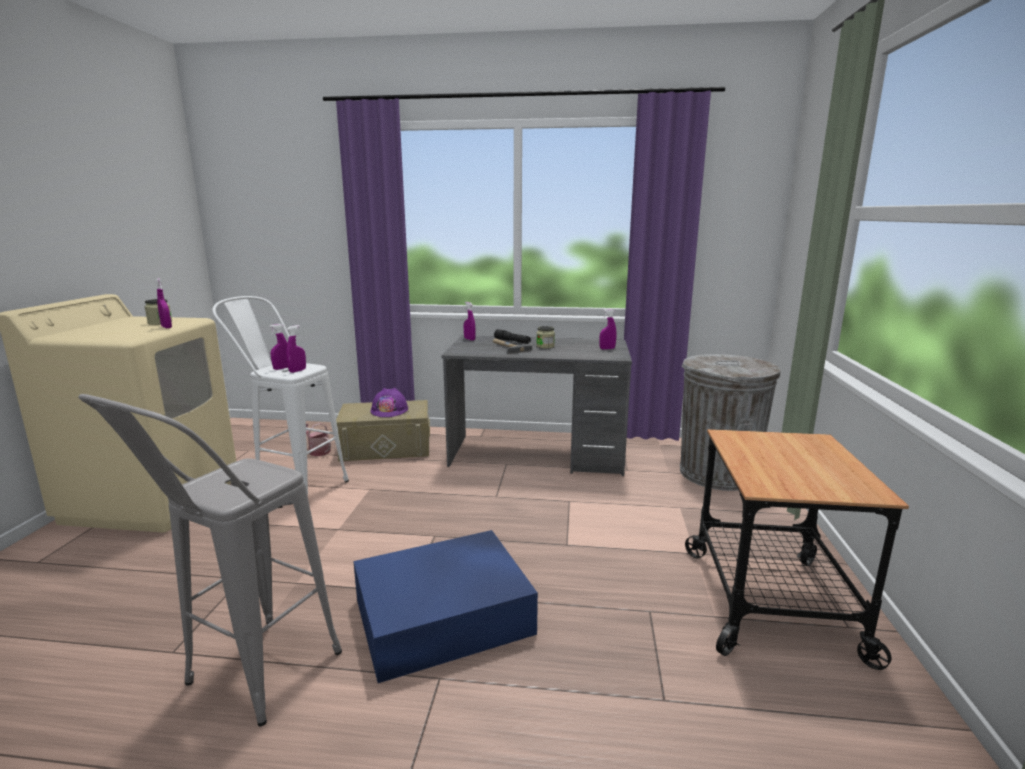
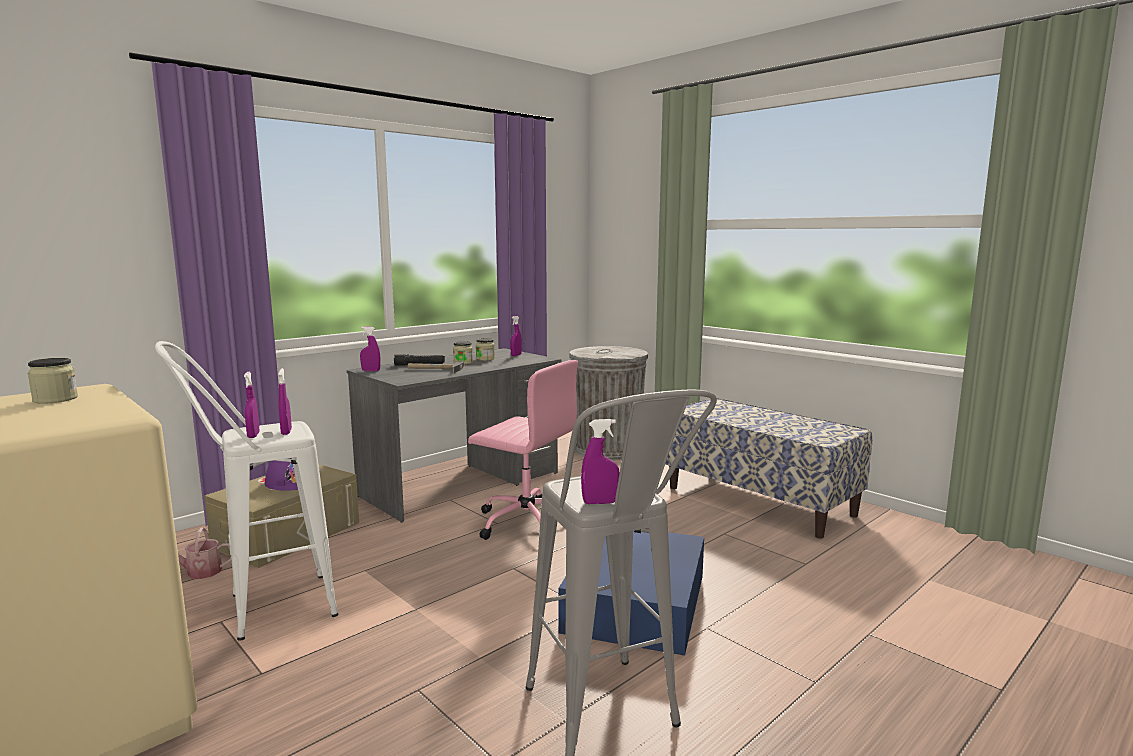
camera: 50 degrees left, 5 degrees down
(166, 327) = (110, 399): purple spray bottle -> purple spray bottle (600, 502)
(515, 505) = (525, 521): none -> pink office chair
(572, 346) = (485, 359): none -> jar
(772, 603) = (759, 501): cart -> bench

